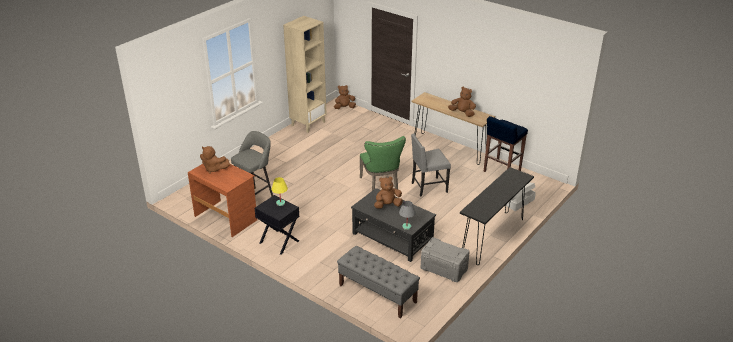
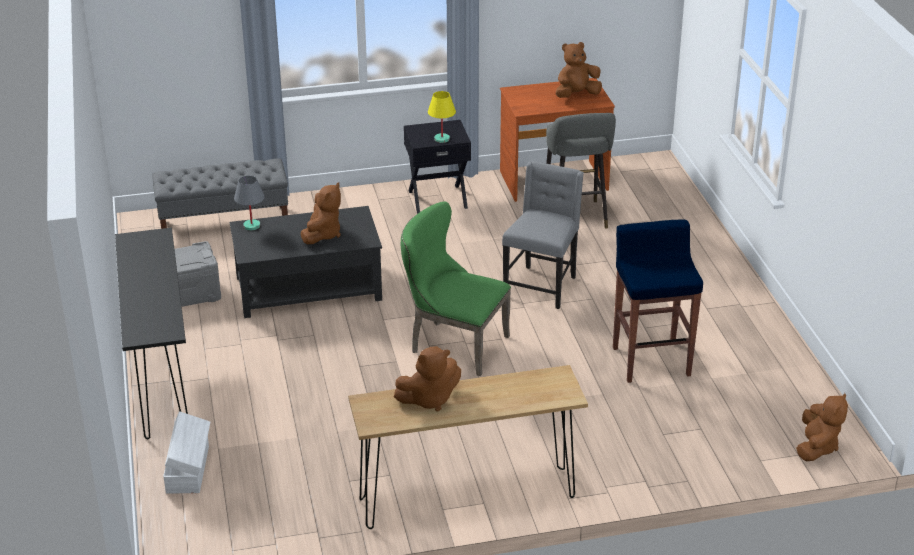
camera: 130 degrees right, 0 degrees up
(308, 123) = (786, 367): beige bookcase -> none
(428, 187) = (377, 391): grey chair -> grey chair (541, 286)
(501, 171) = (299, 516): blue stool -> blue stool (651, 361)

